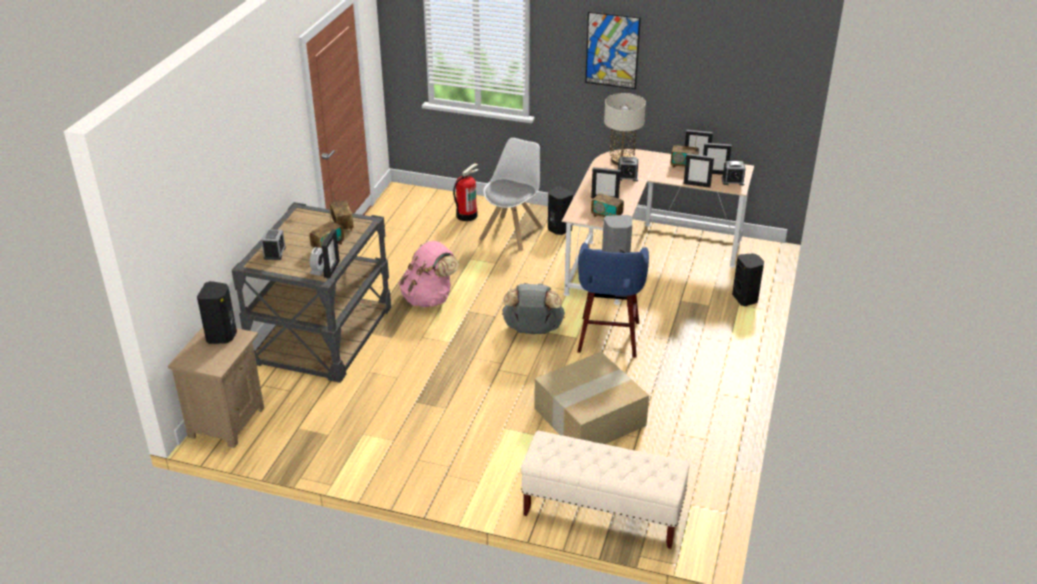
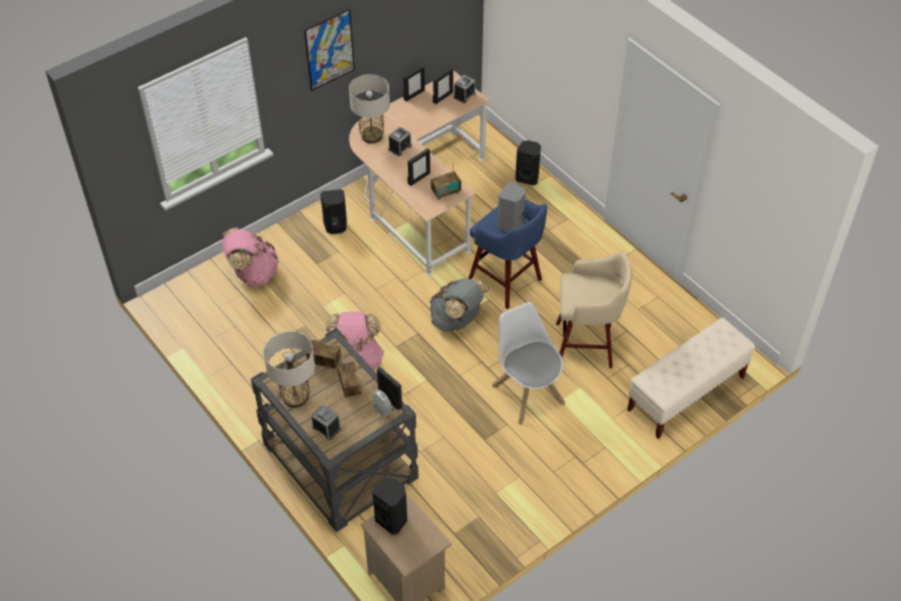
camera: 55 degrees left, 15 degrees up
(293, 227) = (295, 397): none -> table lamp
(466, 215) = (253, 273): fire extinguisher -> pink backpack
(512, 232) = (310, 258): chair -> chair (527, 392)
(589, 418) = (586, 345): cardboard box -> beige stool
(683, 165) = (415, 107): radio -> none
(697, 184) = (450, 116): picture frame -> none

